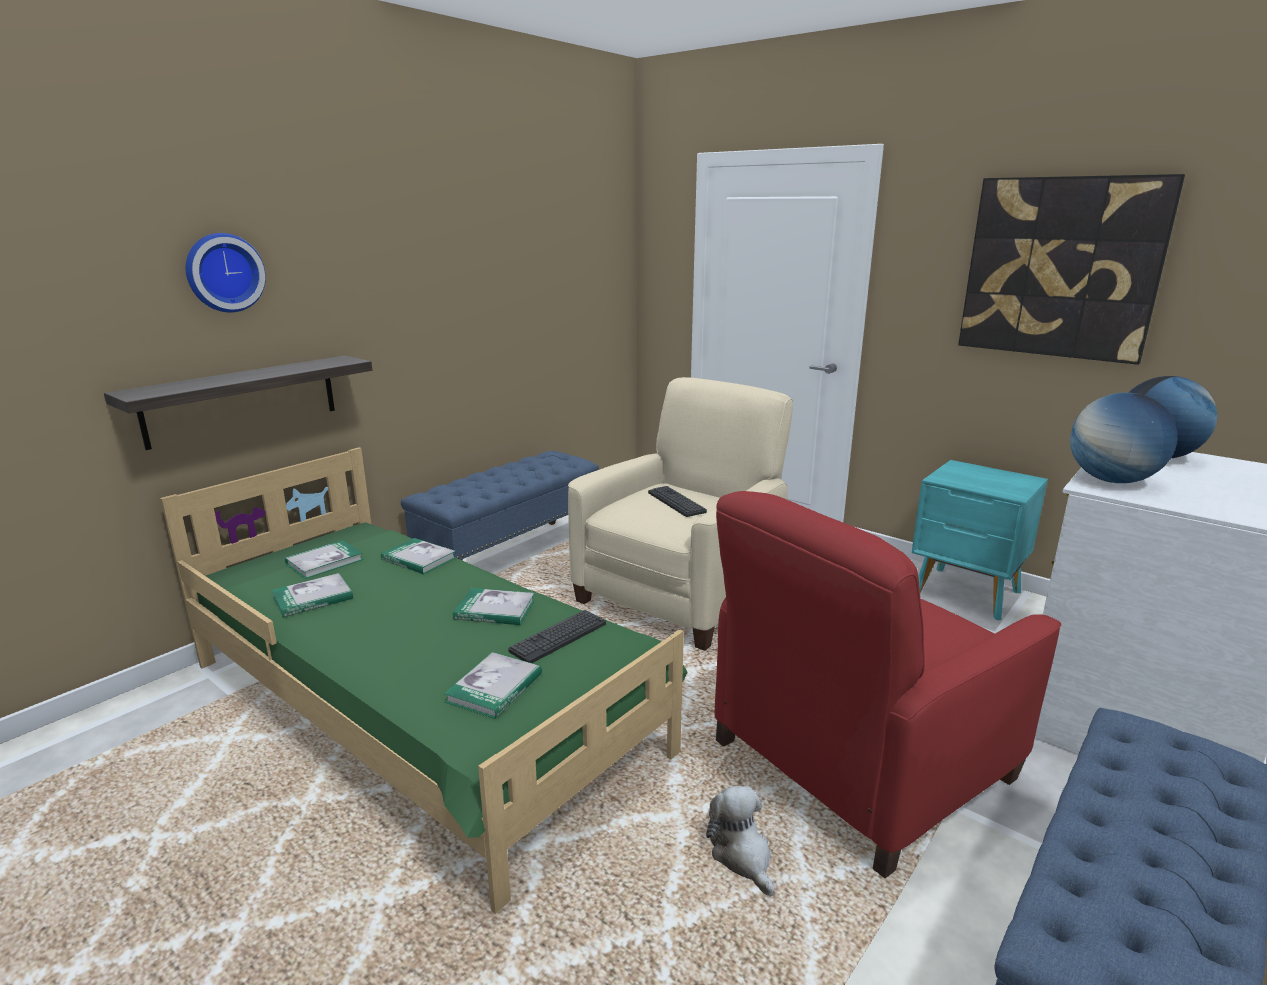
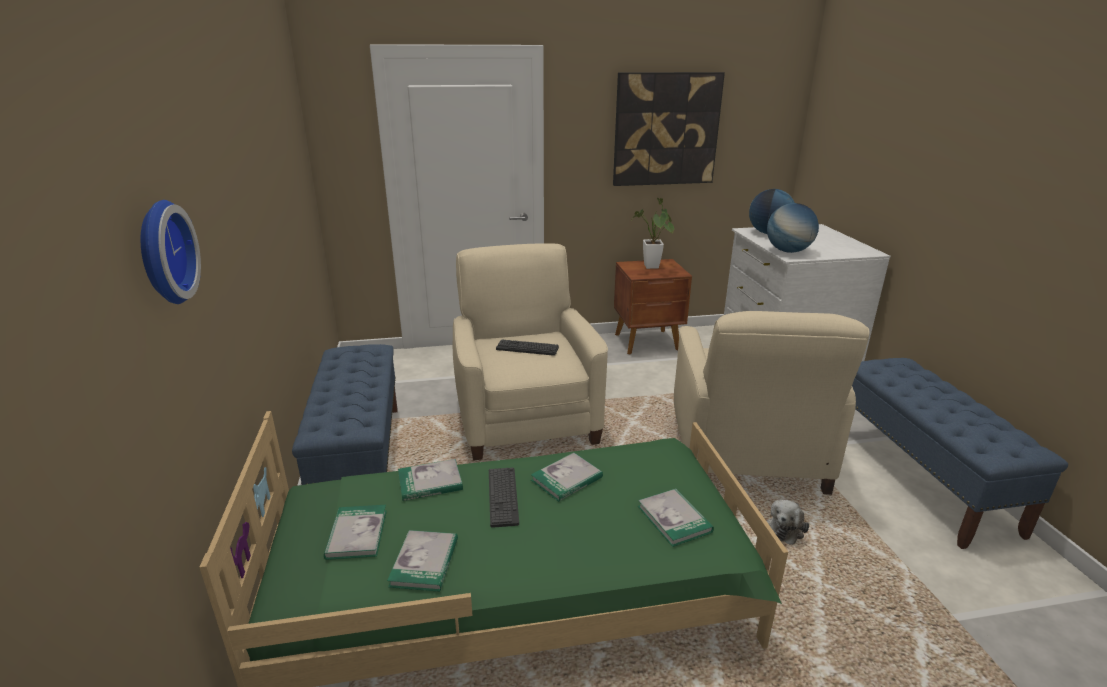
camera: 50 degrees left, 5 degrees up
(242, 400) = (201, 407): shelf -> none
(558, 637) = (635, 469): keyboard -> keyboard (503, 497)
(742, 856) = (785, 528): plush toy -> plush toy turned 75 degrees counterclockwise
(858, 761) = (746, 453): red armchair -> beige armchair
(967, 594) = (648, 342): turquoise nightstand -> brown nightstand
(984, 478) = (651, 268): none -> potted plant

